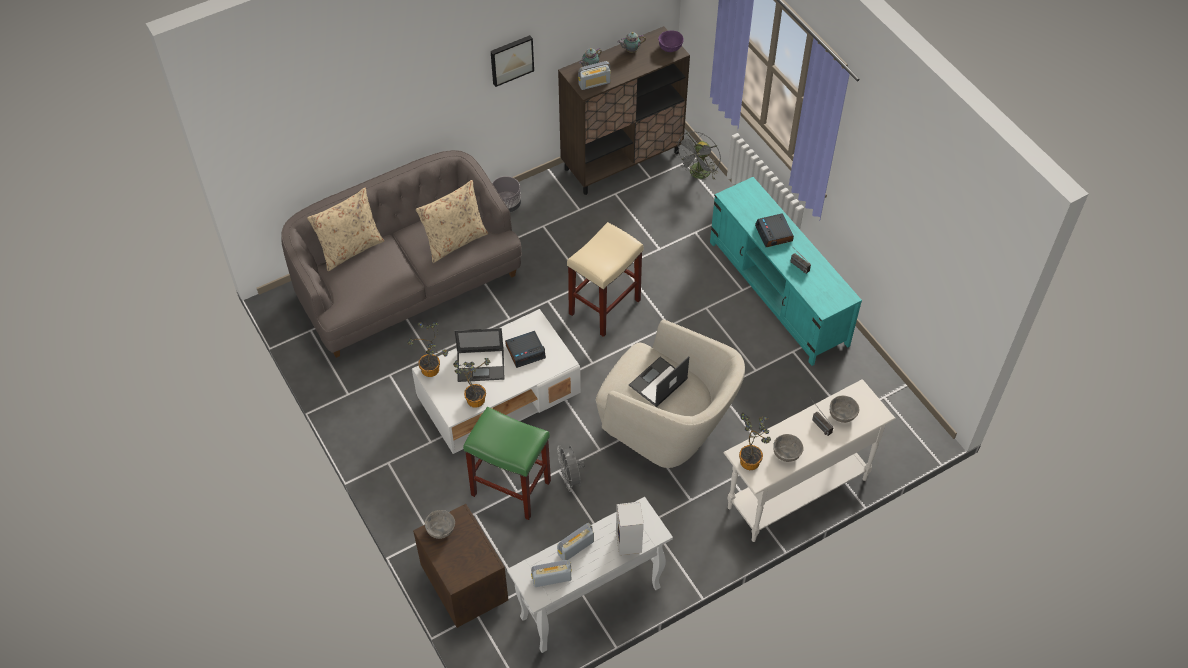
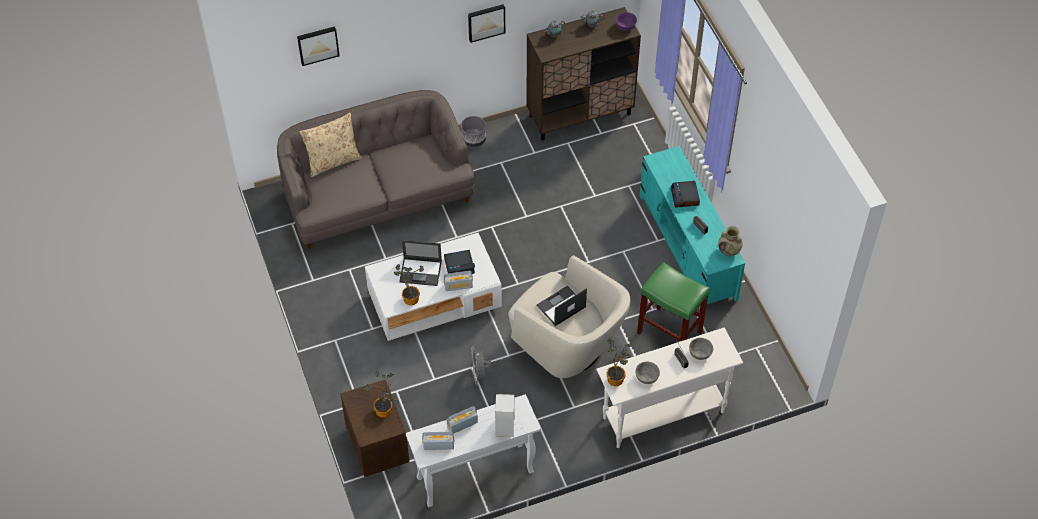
camera: 10 degrees right, 0 degrees up
(317, 107) = (317, 44): none -> picture
(432, 371) = (381, 271): potted plant -> potted plant (385, 412)
(440, 530) = (361, 396): grey bowl -> none
(455, 241) = (419, 166): beige pillow -> none
(512, 488) = (431, 375): green stool -> green stool (670, 332)
(594, 83) = (554, 49): radio -> radio (458, 286)
(604, 308) = (537, 239): beige stool -> none
(698, 175) = (643, 136): grey fan -> none
(840, 289) = (729, 251): none -> beige vase

